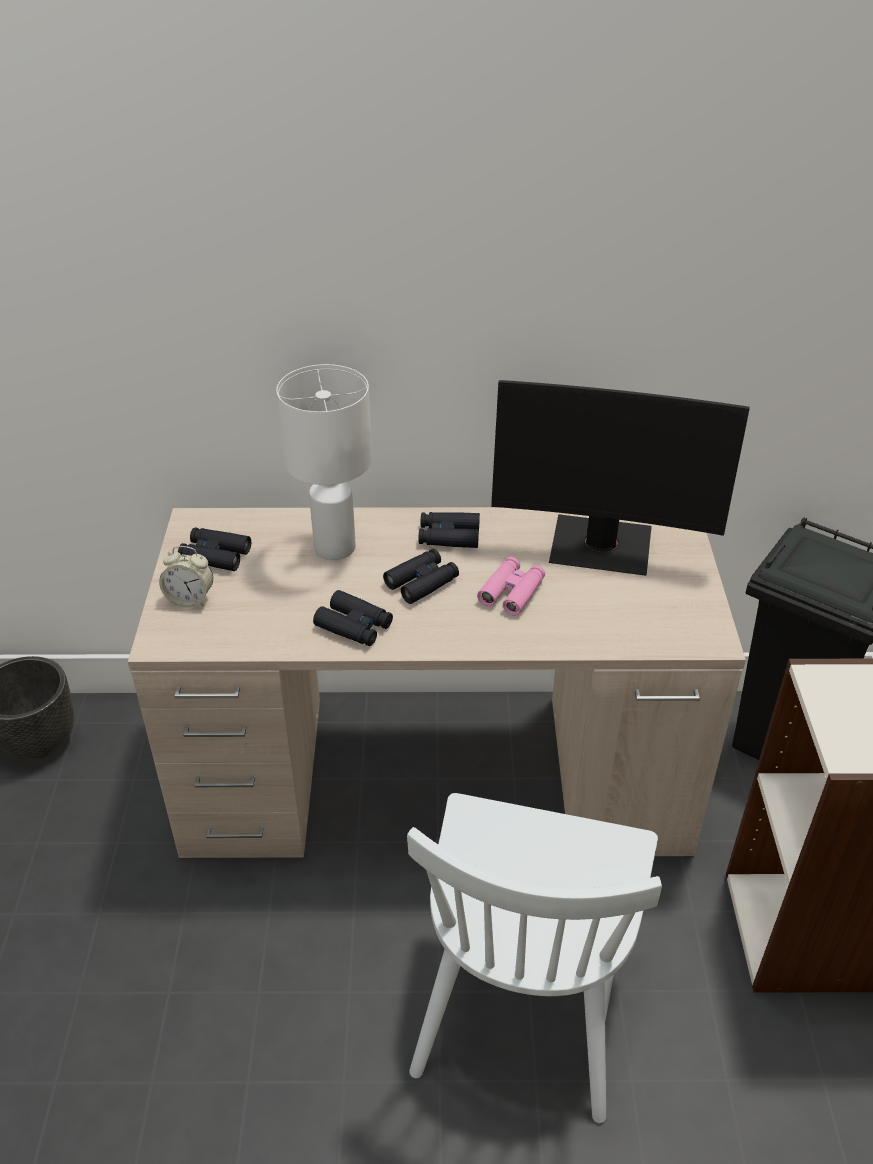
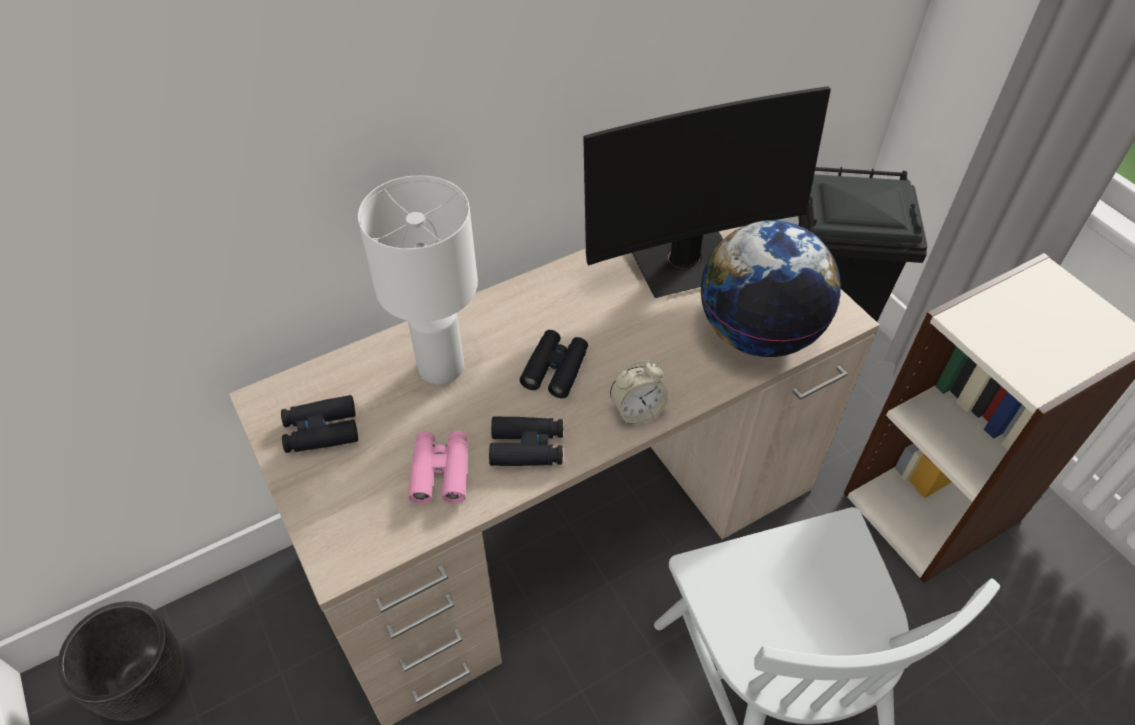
camera: 30 degrees left, 10 degrees up
(190, 599) = (333, 496): alarm clock -> alarm clock (637, 411)
(449, 536) = (543, 307): black binoculars -> none
(512, 592) = (644, 343): pink binoculars -> pink binoculars (440, 472)
(620, 622) = (758, 333): none -> globe

